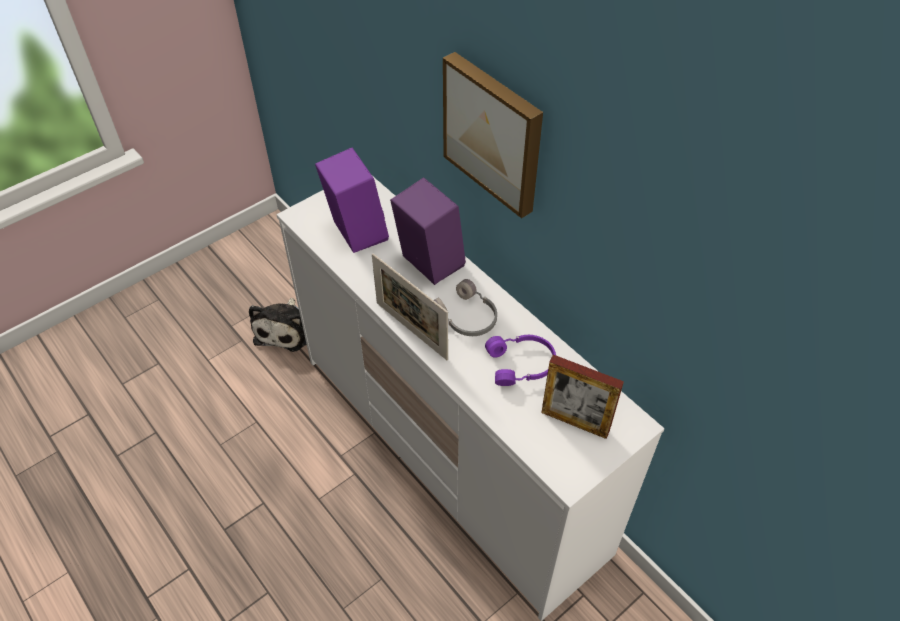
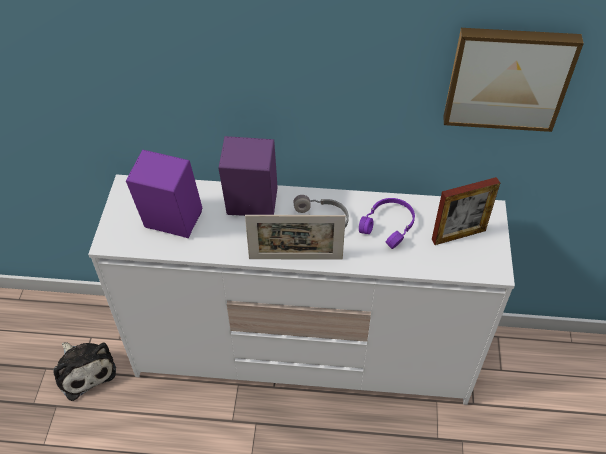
camera: 45 degrees left, 0 degrees up
(494, 133) = (287, 61): picture -> picture (508, 77)

